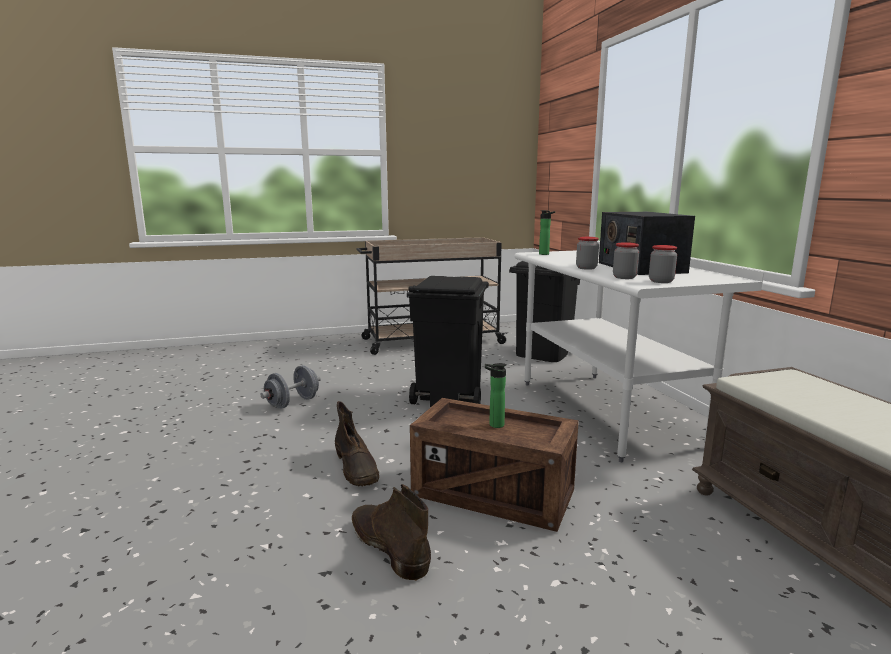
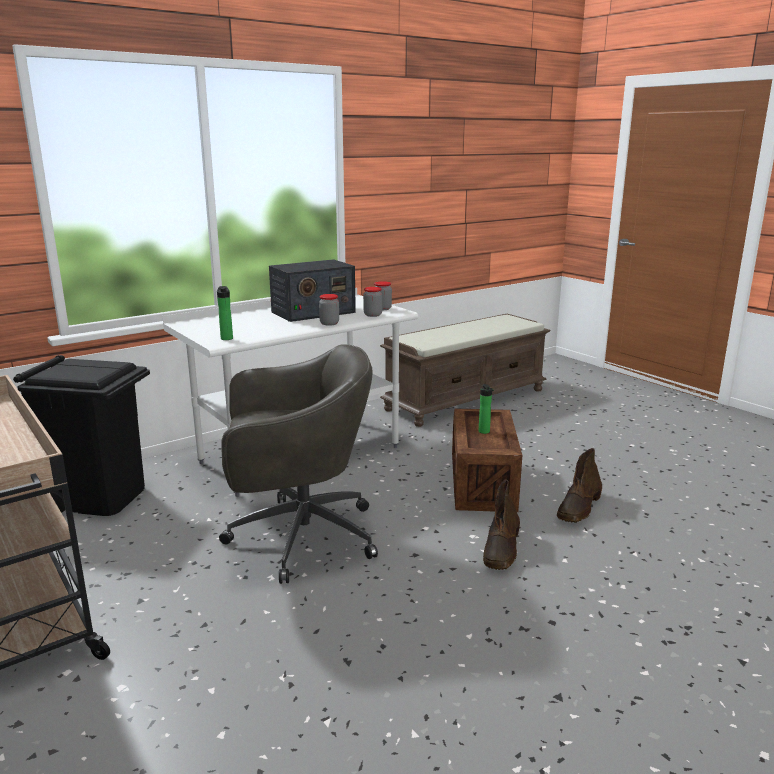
camera: 110 degrees left, 5 degrees up
(292, 403) = (381, 661): grey dumbbell -> none
(356, 468) = (501, 549): brown boot -> brown boot turned 150 degrees clockwise
(448, 397) = (299, 536): black trash can -> grey office chair

